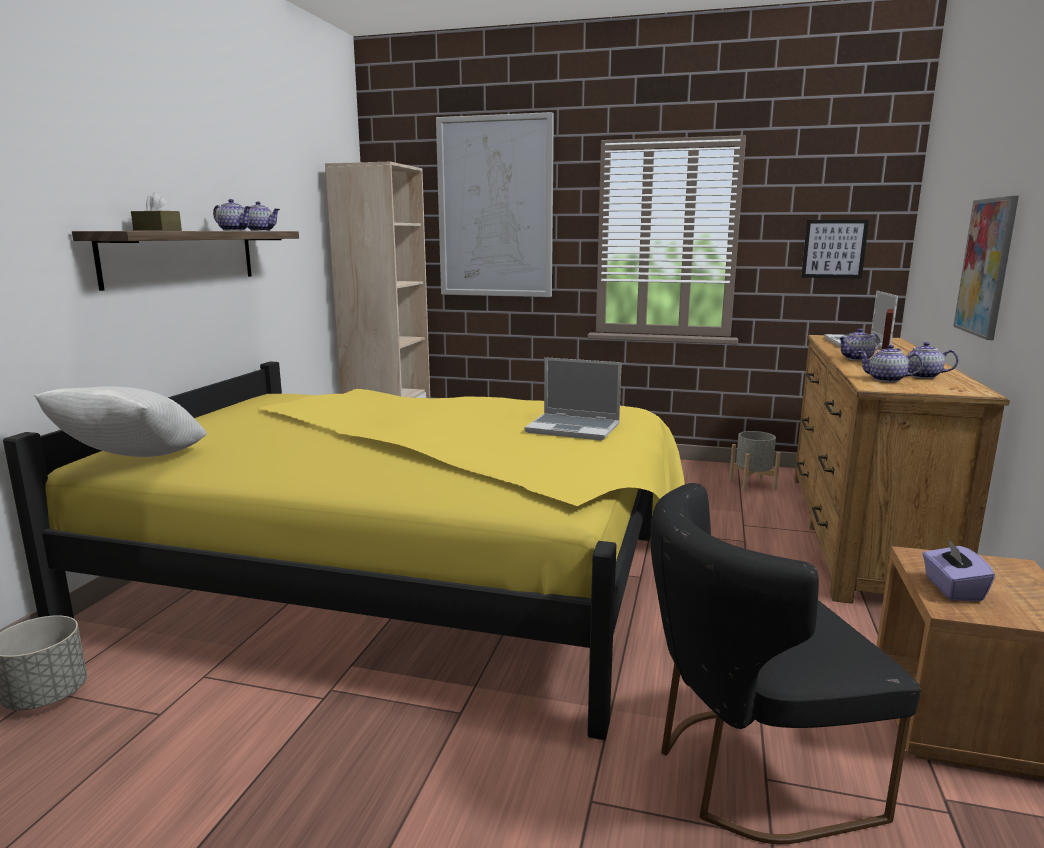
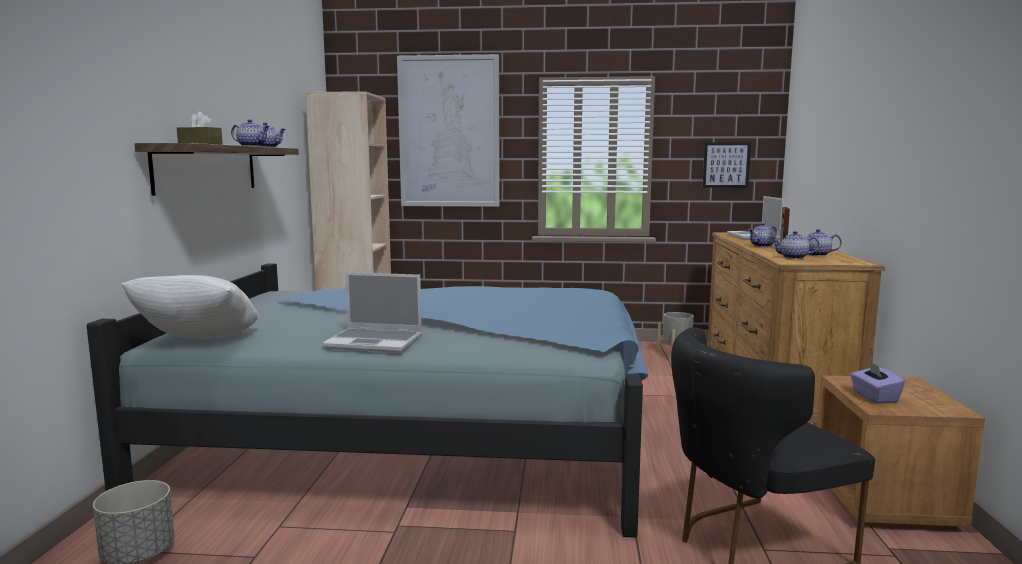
camera: 10 degrees left, 5 degrees down
(412, 573) = (425, 437): yellow bed -> blue bed
(574, 428) = (563, 304): laptop -> laptop (375, 342)
(986, 267) = (853, 173): picture -> none

